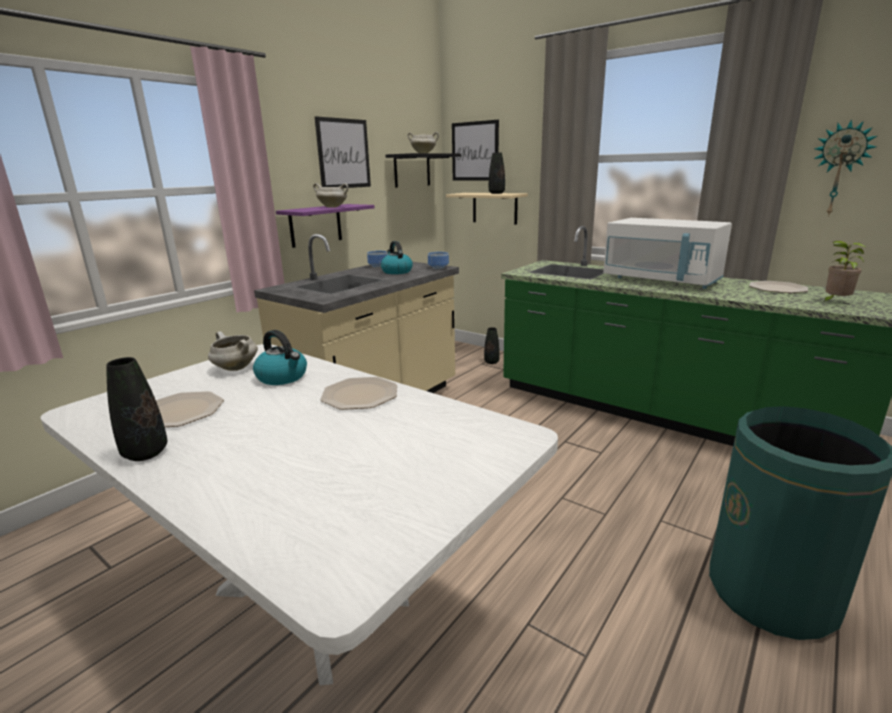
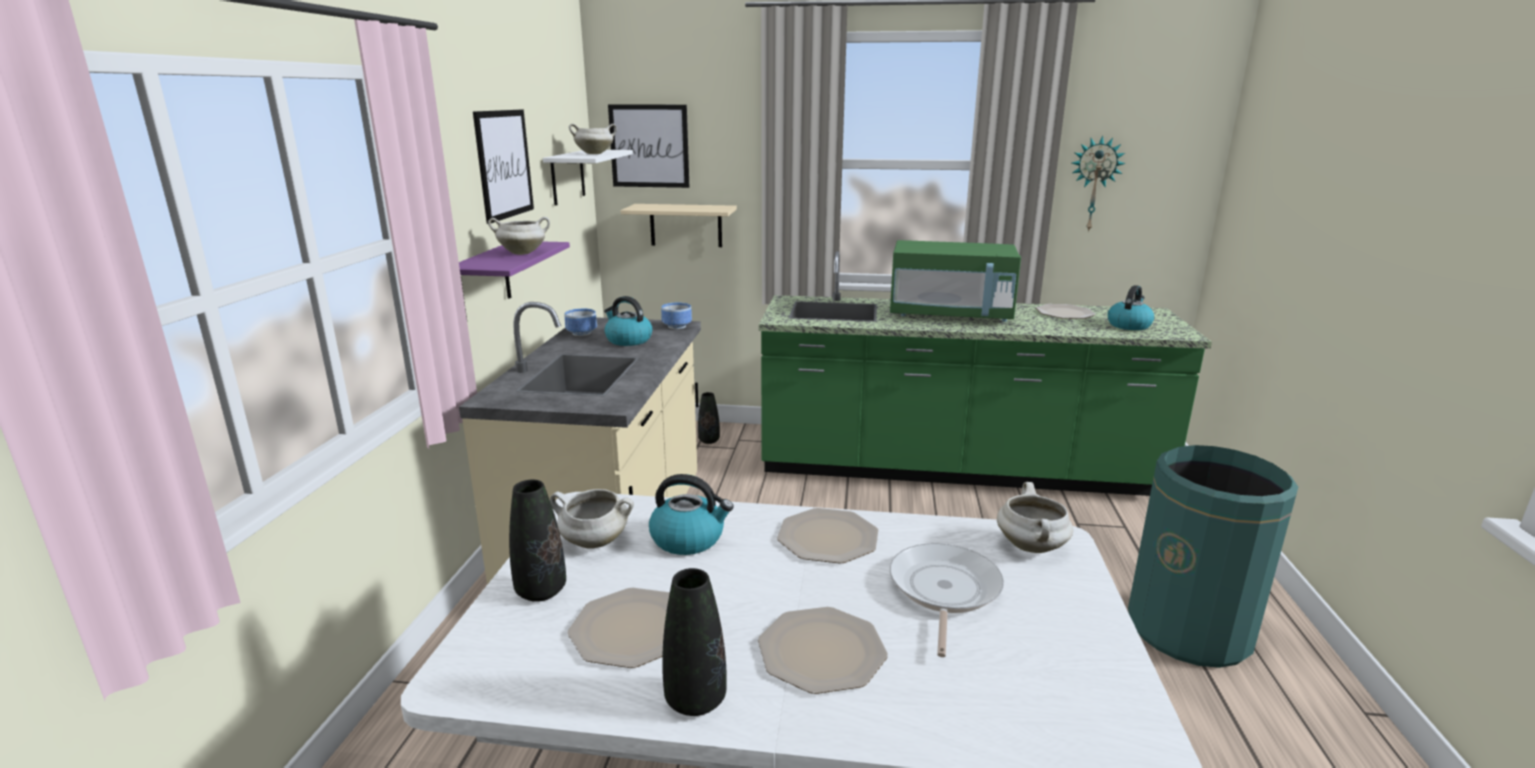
camera: 30 degrees left, 0 degrees up
(248, 452) = (823, 651): none -> plate
(379, 442) = (943, 591): none -> frying pan
(412, 170) = (567, 177): black shelf -> white shelf
(491, 435) = (1032, 547): none -> white cooking pot
(496, 193) = (694, 206): black vase -> black vase (541, 591)
(661, 280) = (950, 315): white microwave -> green microwave
(834, 302) = (1129, 325): potted plant -> kettle

